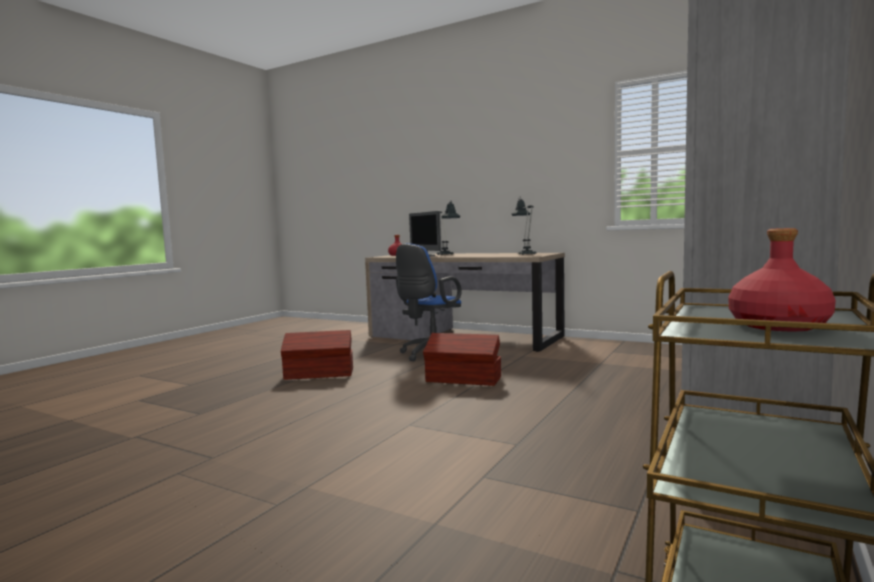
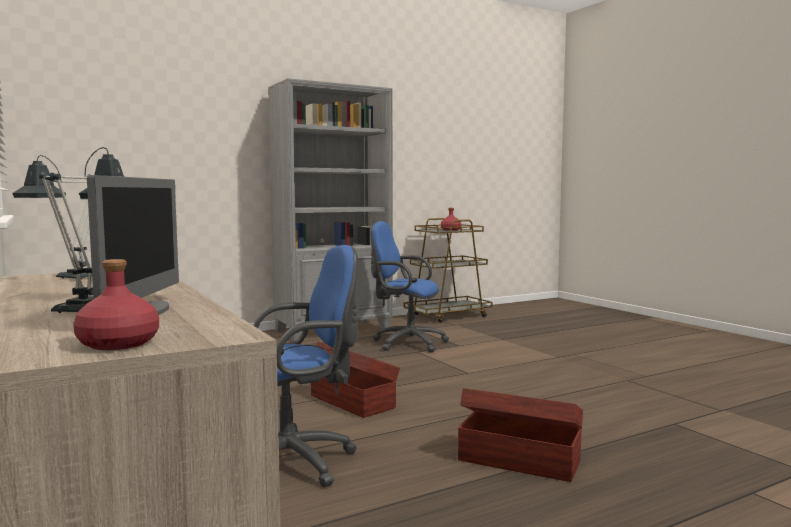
camera: 150 degrees left, 0 degrees up
(568, 459) = (405, 343): none -> blue office chair

